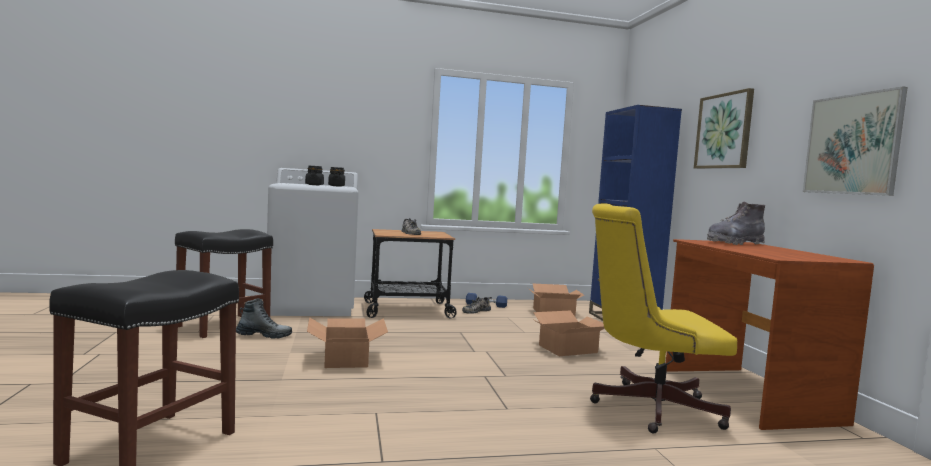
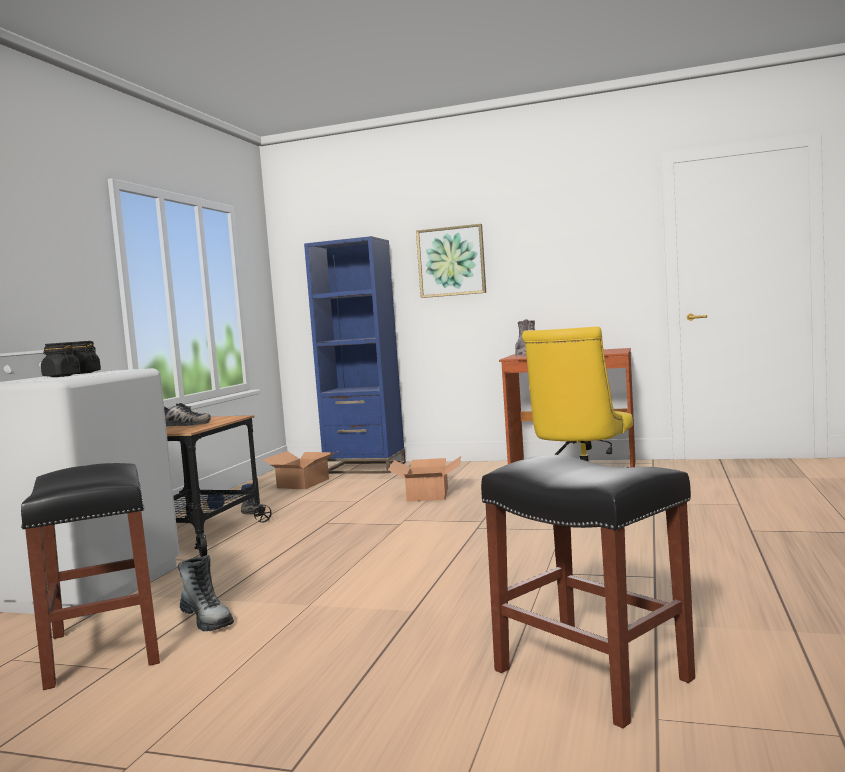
camera: 60 degrees left, 0 degrees up
(264, 336) = (207, 619): boot -> boot turned 120 degrees clockwise
(345, 359) = (368, 577): cardboard box -> none
(852, 144) = (590, 268): picture -> none

